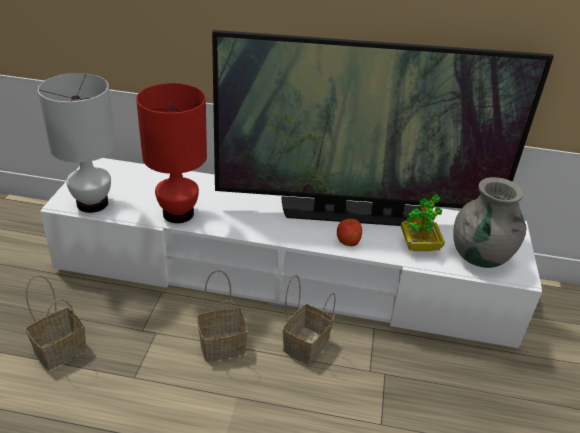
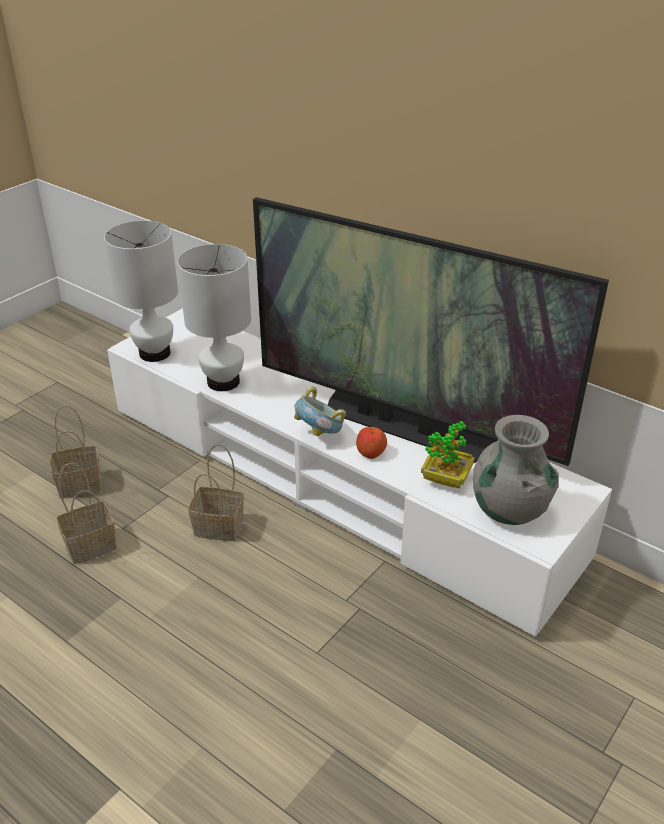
camera: 30 degrees right, 0 degrees up
(178, 213) = (224, 381): red table lamp -> white table lamp
(296, 237) = (320, 434): none -> bowl
(306, 344) = (300, 552): basket -> basket (92, 544)

